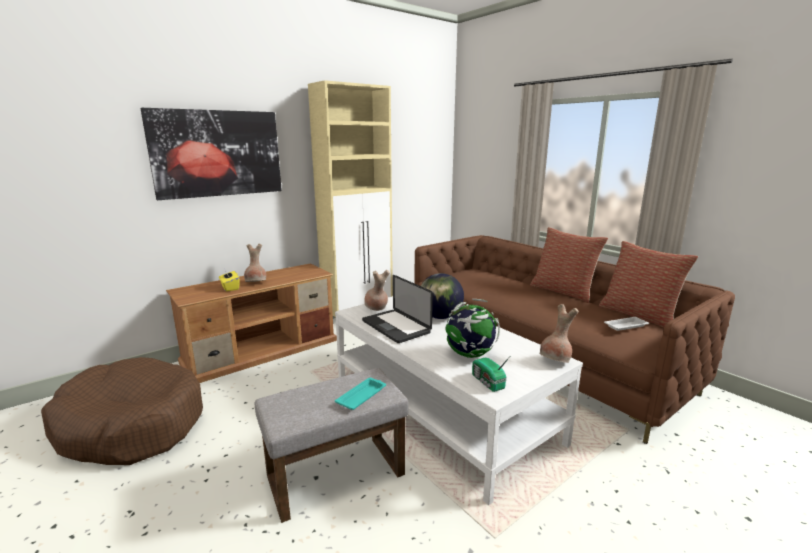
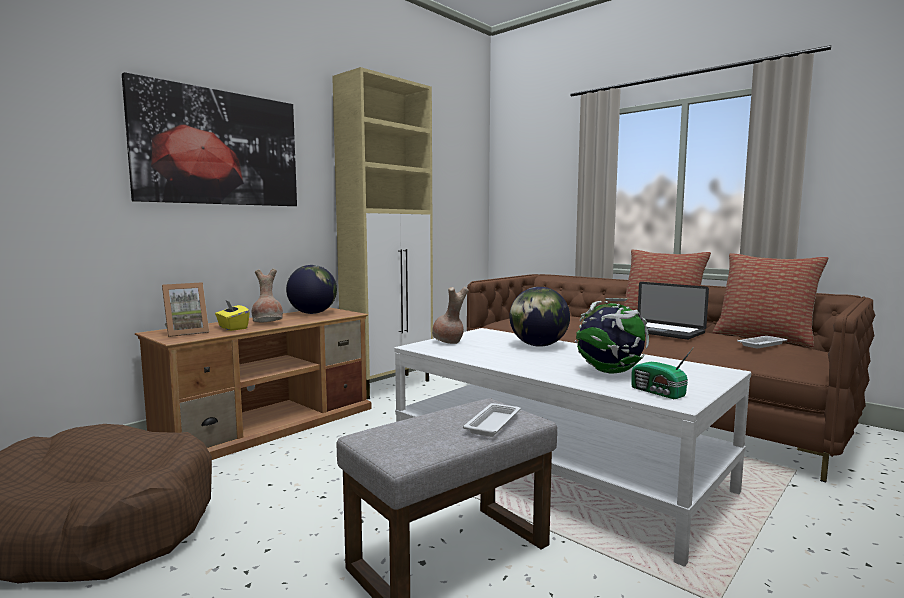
camera: 10 degrees left, 10 degrees down
(197, 292) = (186, 332): none -> picture frame
(294, 271) = (312, 313): none -> globe
(362, 396) = (493, 423): turquoise tray -> white tray
(395, 327) = (490, 355): laptop -> laptop (661, 331)
(555, 361) = (719, 372): brown vase -> none

